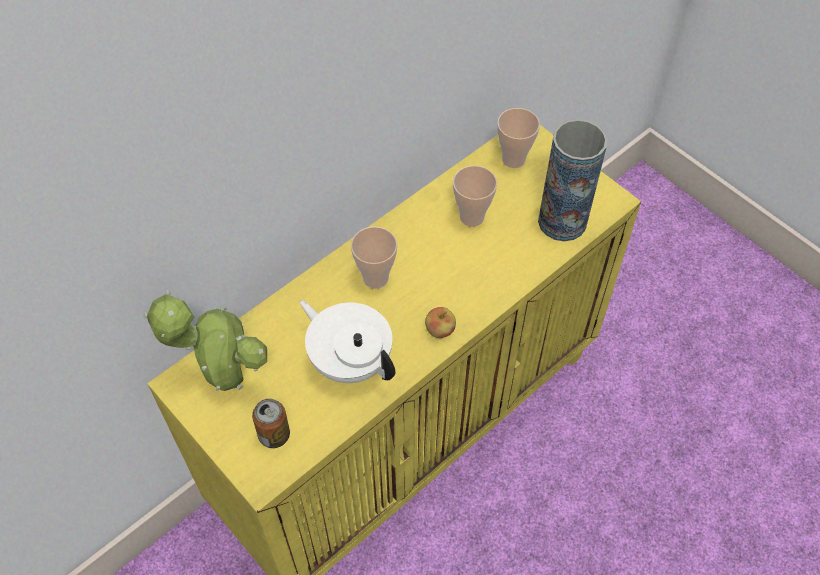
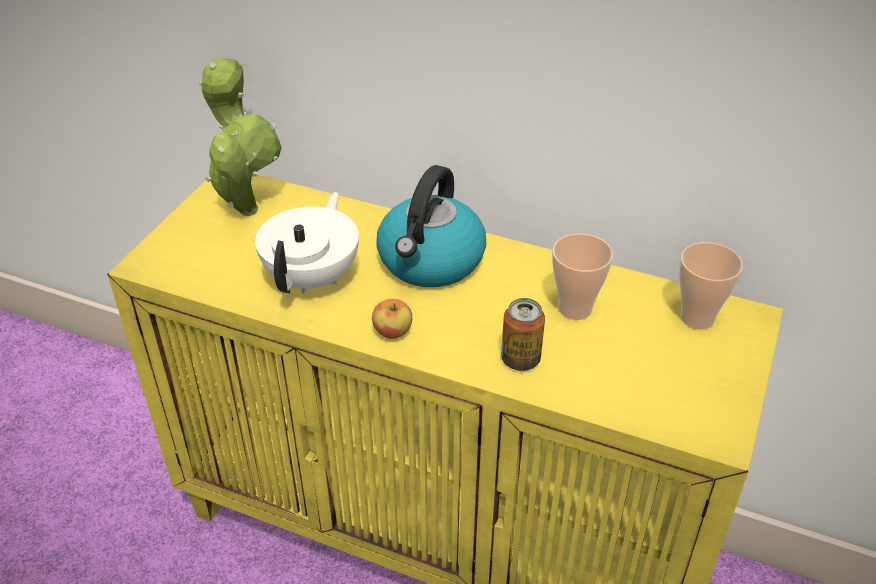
camera: 65 degrees right, 15 degrees down
(274, 435) = (197, 255): can -> can (520, 359)
(375, 278) = (431, 261): cup -> kettle
(562, 221) = (637, 393): vase -> none

